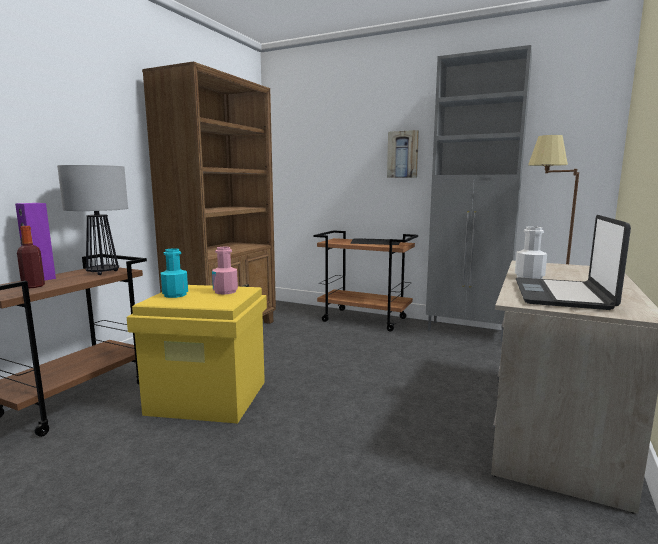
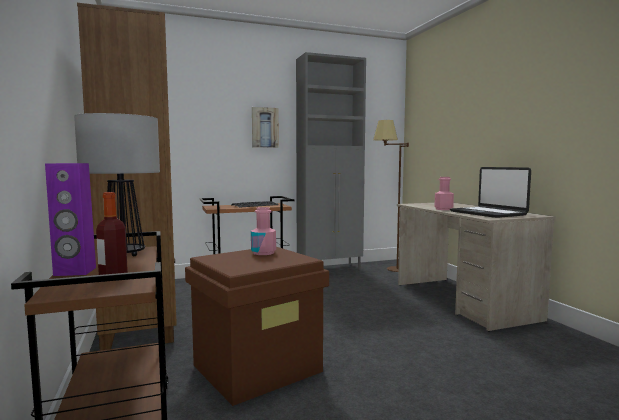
camera: 45 degrees left, 5 degrees down
(175, 295) = (232, 263): turquoise bottle -> none
(209, 397) = (258, 368): yellow storage box -> brown storage box
(529, 277) = (443, 209): white bottle -> pink bottle

